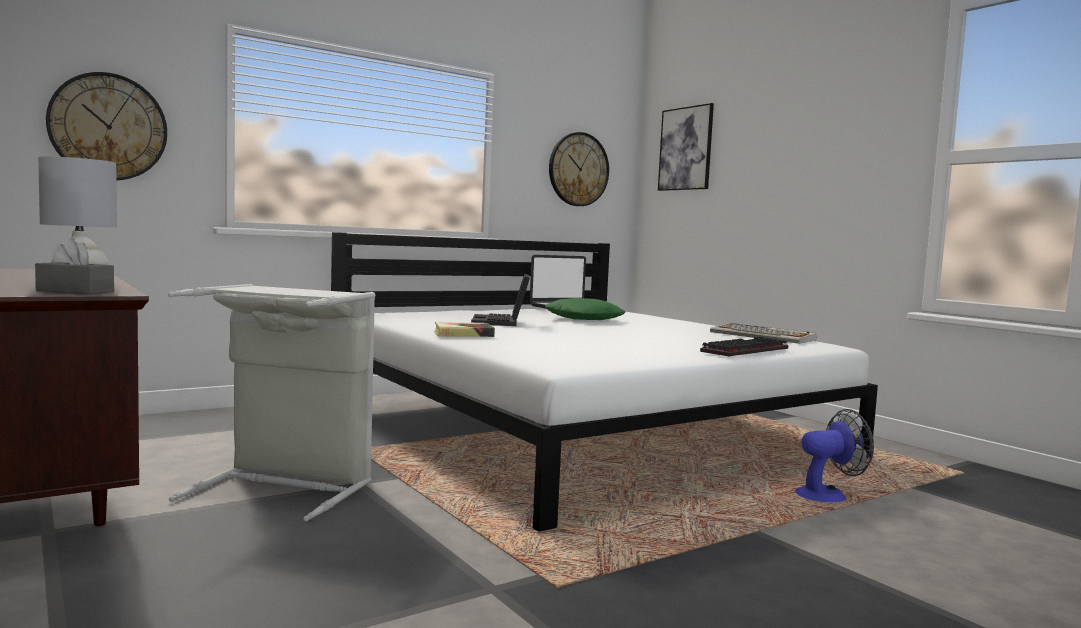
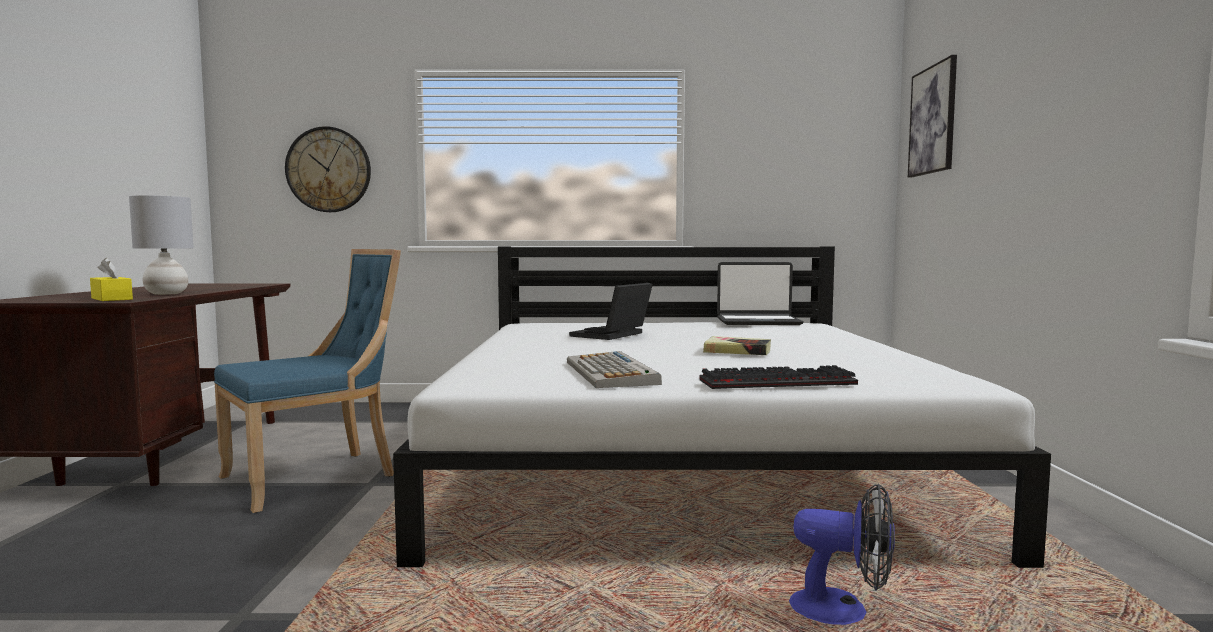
camera: 35 degrees right, 0 degrees up
(75, 291) = (111, 299): grey tissue box -> yellow tissue box
(286, 486) = (316, 477): grey laundry basket -> blue chair
(463, 334) = (514, 346): book -> book (737, 351)
(578, 169) = (802, 162): wall clock -> none
(584, 318) = (725, 334): green pillow -> none
(763, 336) = (900, 365): keyboard -> keyboard (611, 373)

